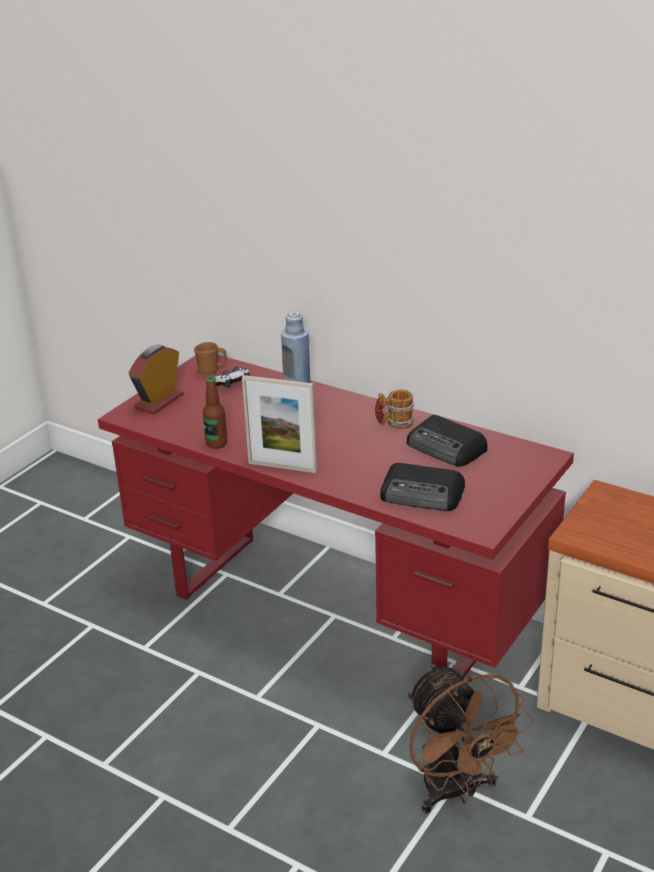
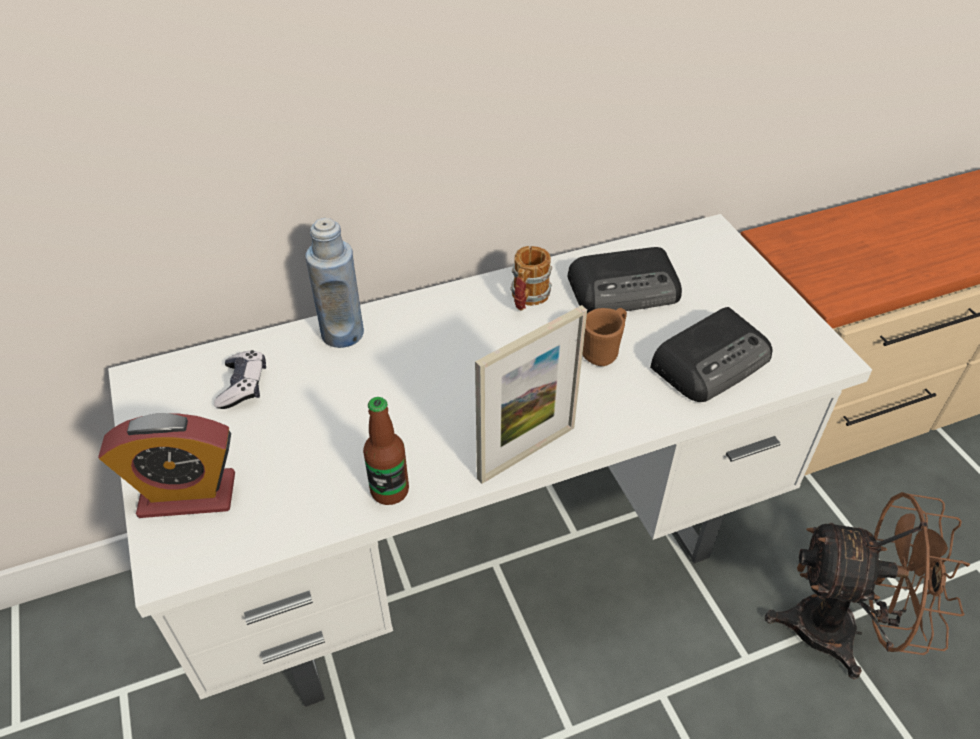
camera: 55 degrees left, 15 degrees up
(159, 401) = (187, 495): alarm clock -> alarm clock turned 75 degrees counterclockwise
(211, 370) = (179, 388): brown mug -> brown mug (603, 351)
(336, 612) = (490, 557): red desk -> white desk

